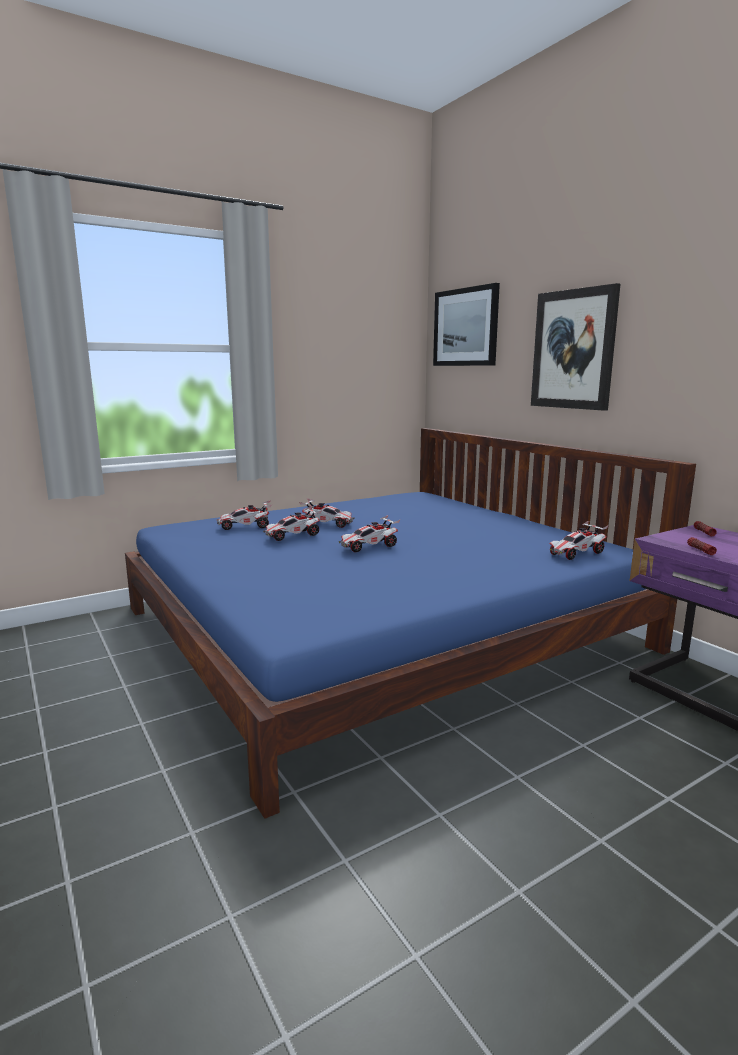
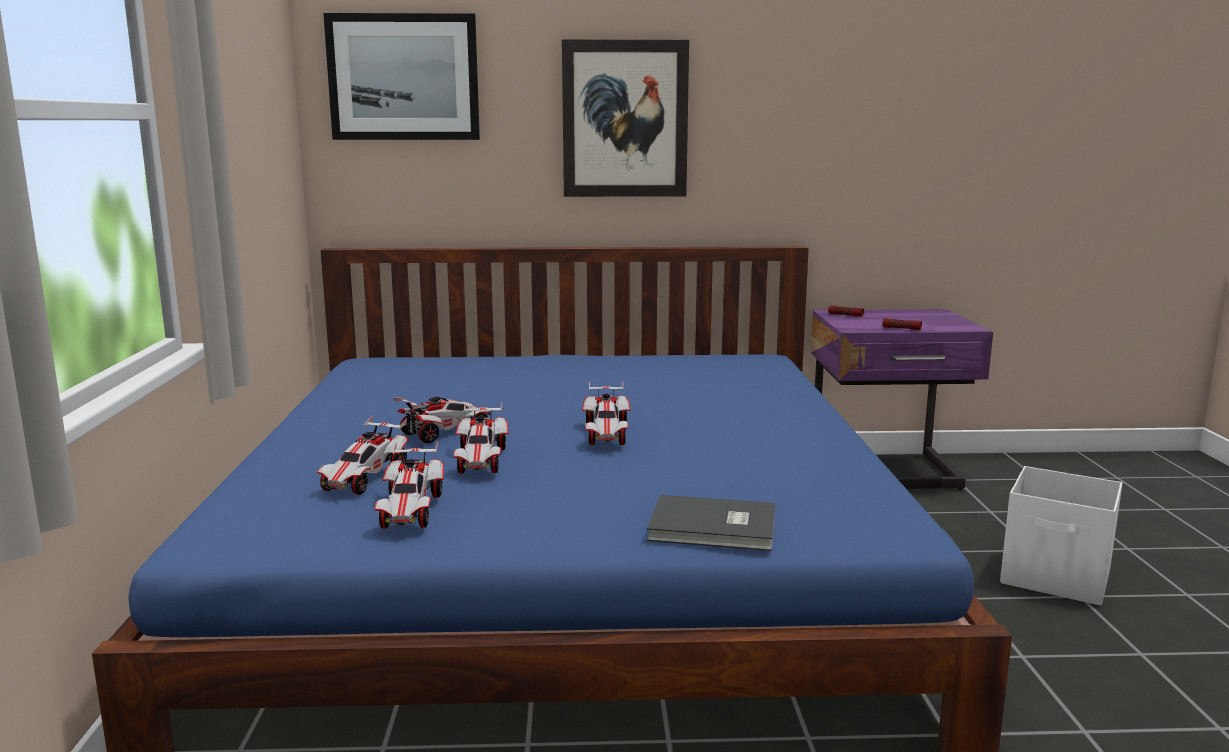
camera: 60 degrees left, 0 degrees up
(247, 589) = (714, 528): none -> grey book
(576, 553) = (758, 371): toy car -> toy car (411, 511)
(623, 821) = (1057, 578): none -> white storage box

